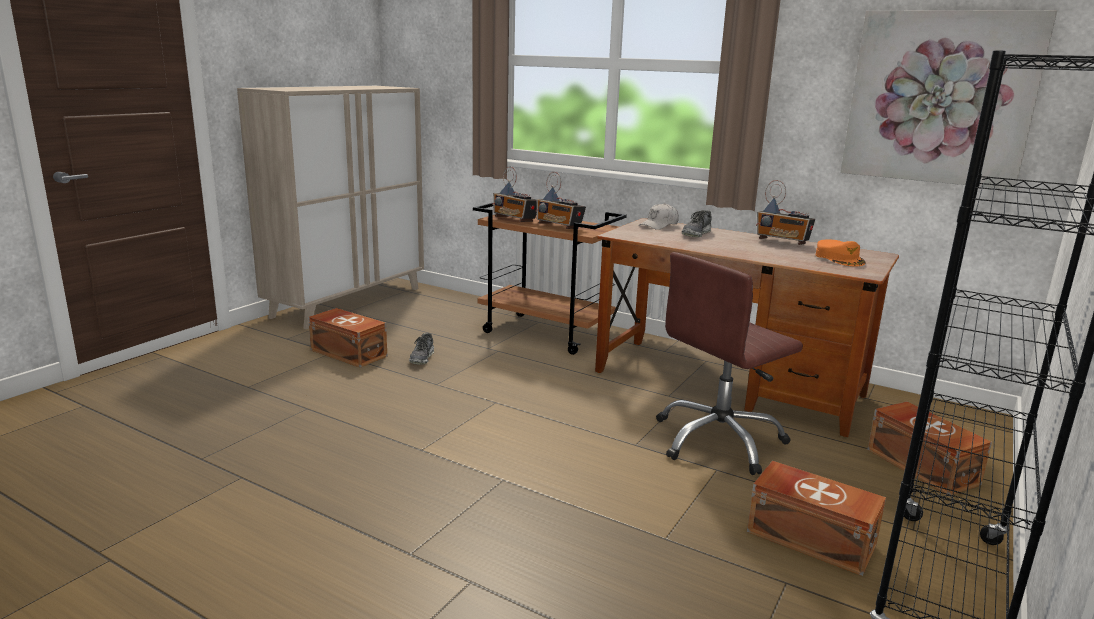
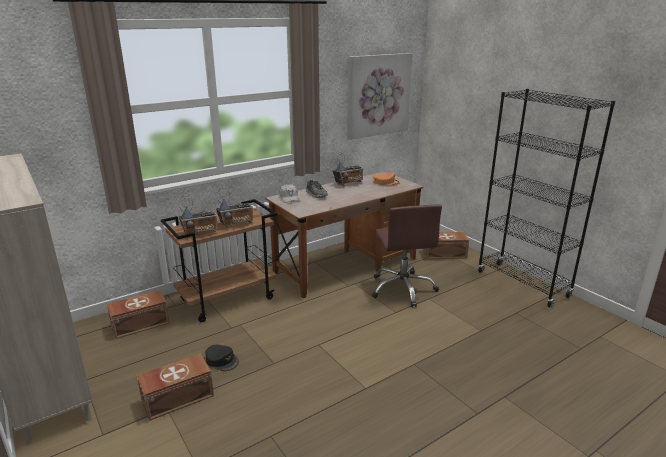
camera: 65 degrees left, 5 degrees up
(422, 357) = (222, 360): shoe -> black cap
(809, 537) = (487, 296): brown storage box -> brown storage box (139, 324)

